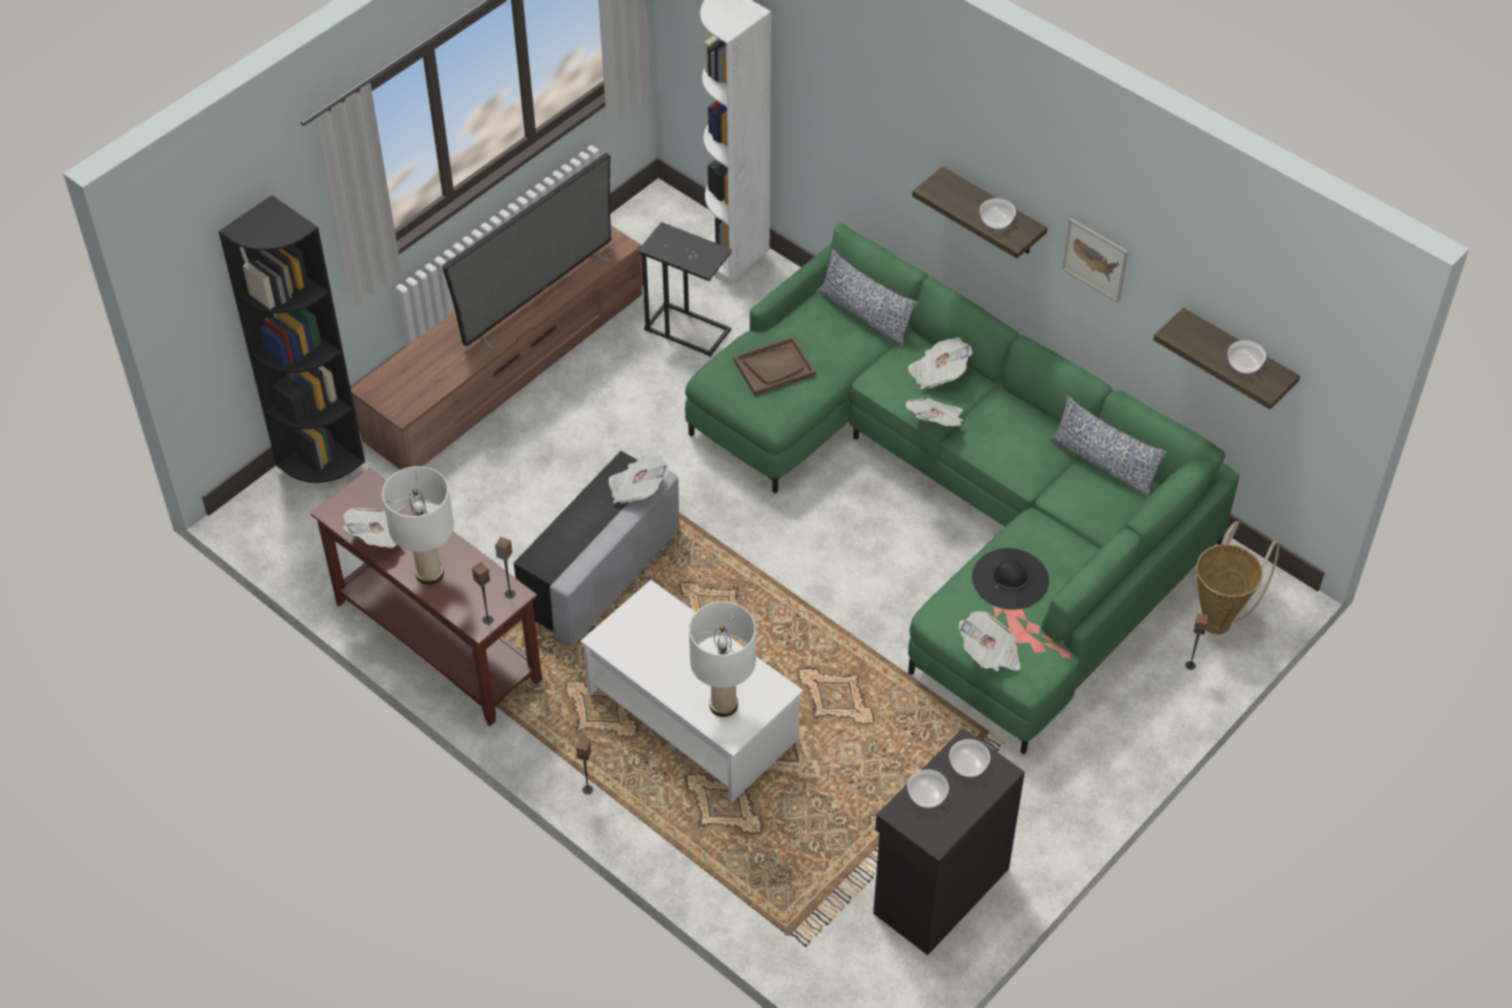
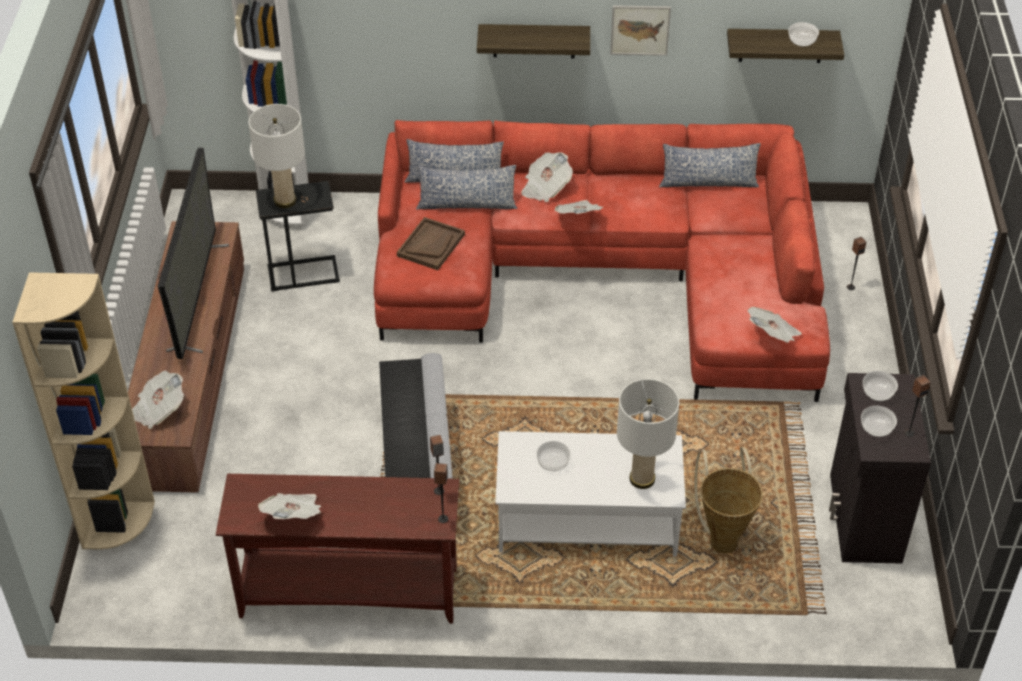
camera: 40 degrees left, 5 degrees down
(322, 467) = (118, 528): black bookcase -> beige bookcase
(429, 573) = (362, 516): white table lamp -> white table lamp (285, 201)
(587, 789) = (570, 616): speaker -> speaker (909, 432)
(637, 489) = (420, 379): newspaper -> newspaper (158, 410)
(849, 347) = (466, 204): none -> pillow
(962, 499) = (607, 273): green sofa -> red sofa
(996, 221) = (554, 38): bowl -> bowl (553, 462)
(1010, 579) = (733, 283): black hat -> none
(1220, 618) = (835, 250): basket -> basket (722, 537)

